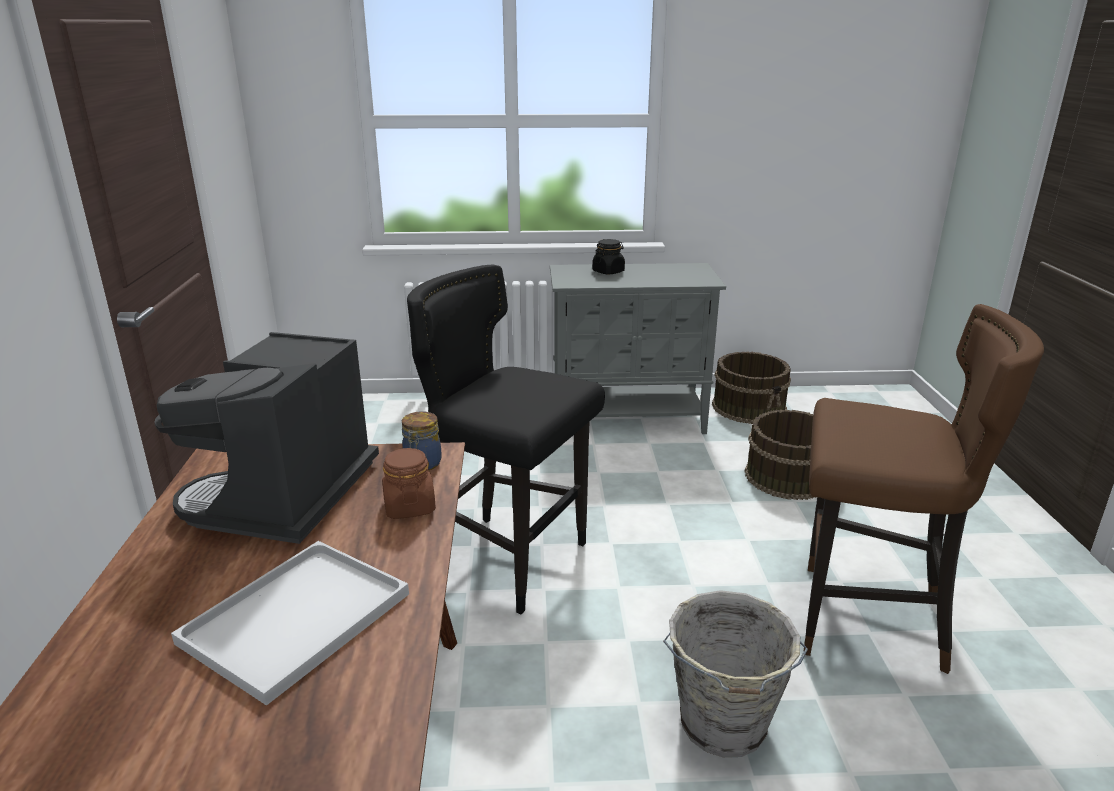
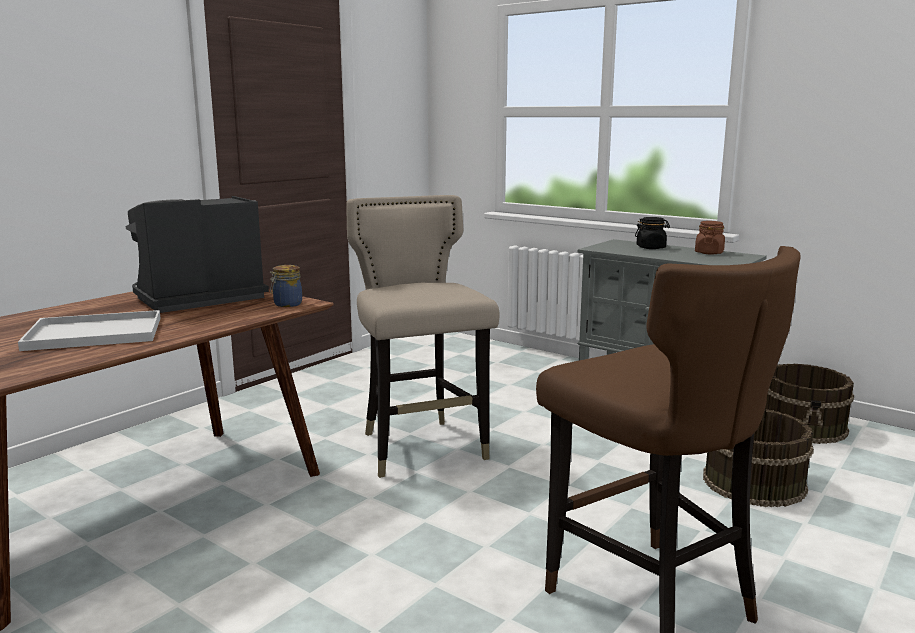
camera: 40 degrees right, 10 degrees down
(409, 507) = (237, 316): brown jar -> brown jar (709, 253)
(510, 560) = (421, 449): black stool -> beige stool
(723, 726) = (404, 595): grey bucket -> none

